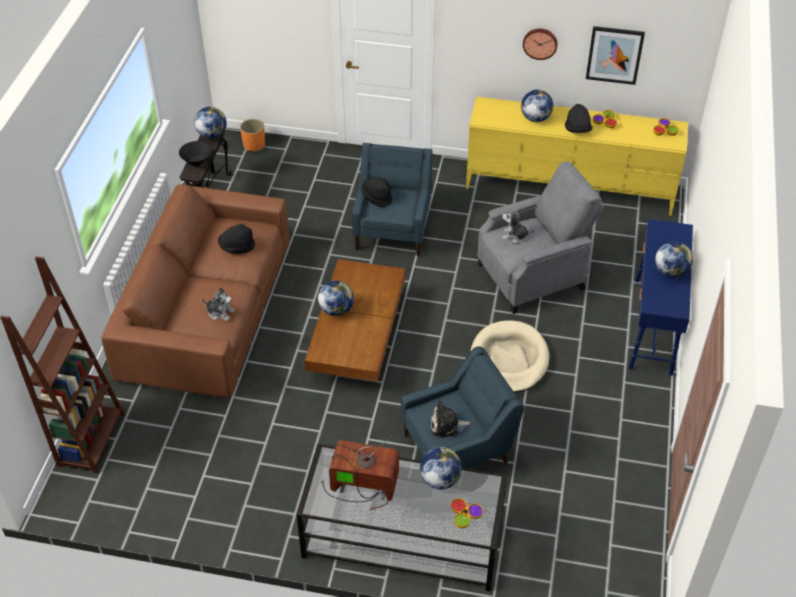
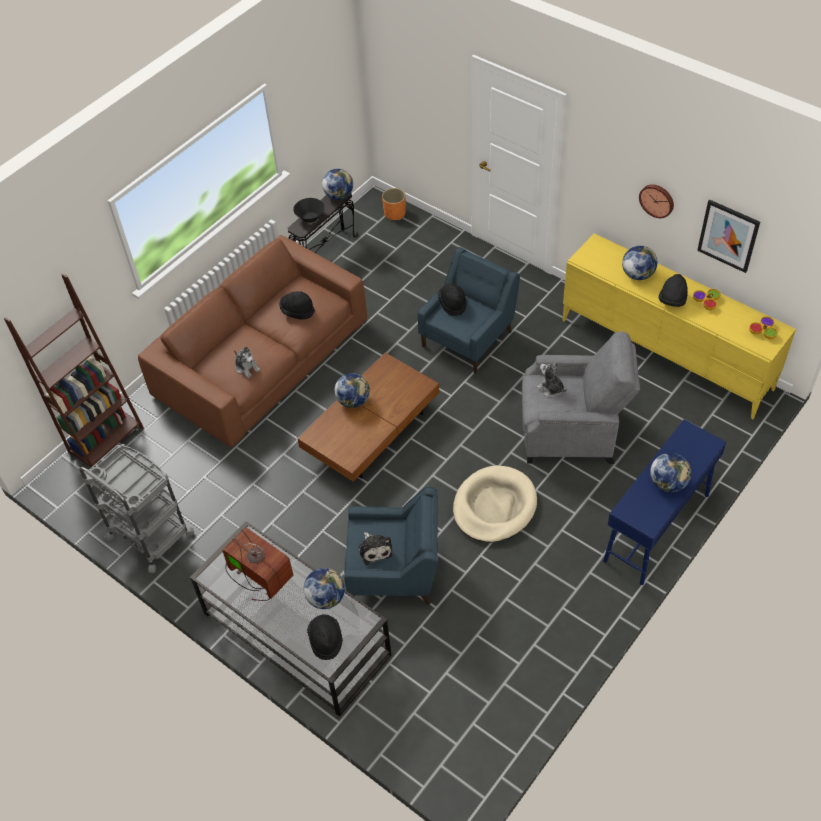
camera: 30 degrees right, 5 degrees up
(199, 509) = (151, 536): none -> grey cart
(447, 425) = (374, 549): plush toy -> plush toy turned 135 degrees counterclockwise
(465, 516) = (325, 640): bowl -> black hat

